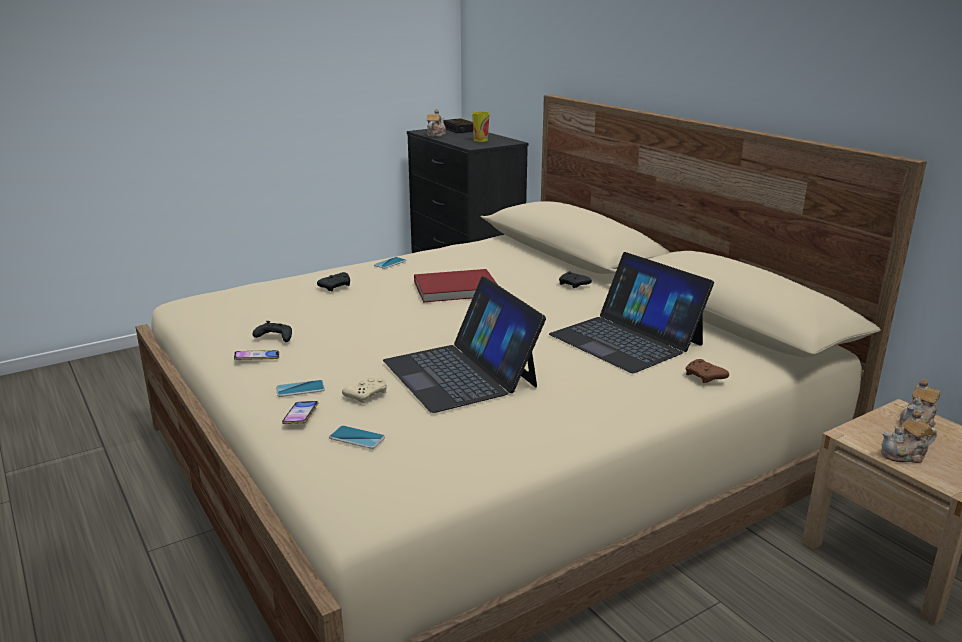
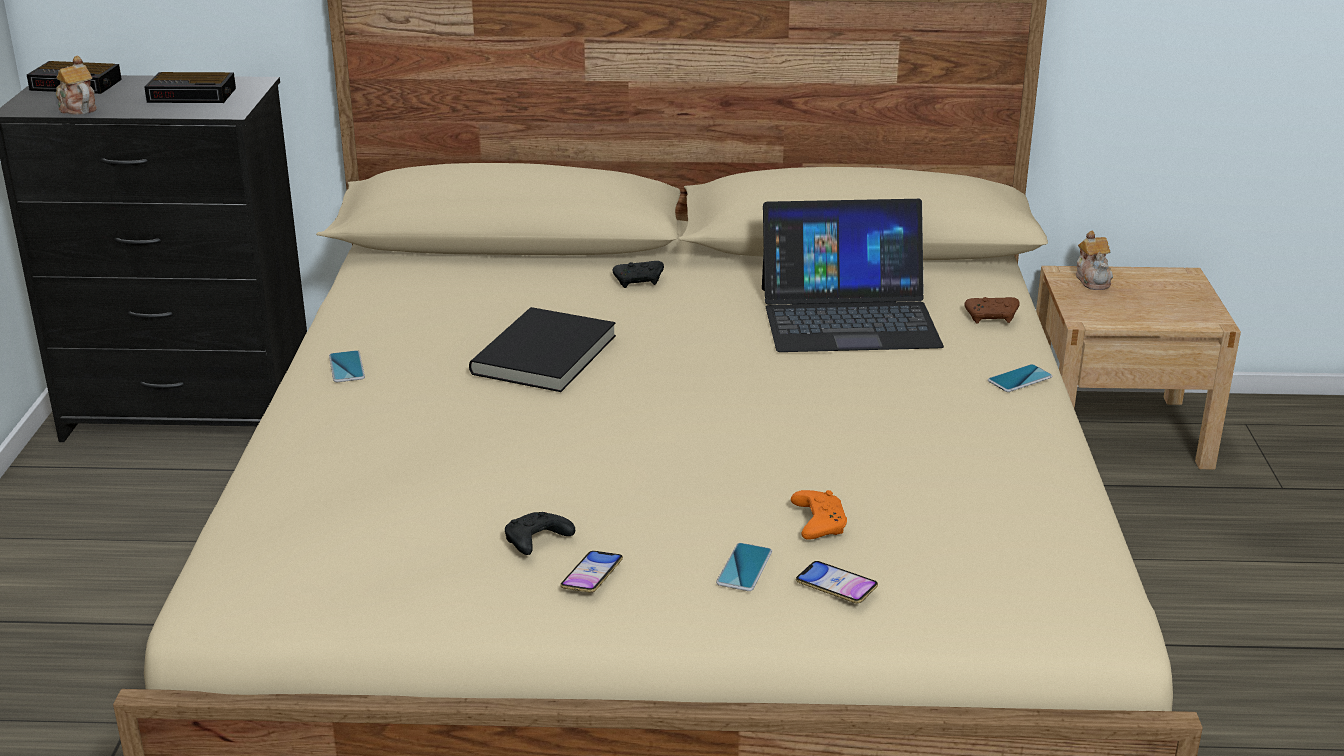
camera: 55 degrees left, 5 degrees up
(336, 286) = (391, 437): black game controller -> none
(357, 438) = (938, 564): phone -> phone (1020, 379)
(368, 395) = (817, 523): beige game controller -> orange game controller
(456, 289) = (547, 355): red book -> black book
(460, 373) = (828, 442): laptop -> none
(480, 140) = (194, 95): cup -> alarm clock
(905, 455) = (1143, 314): teapot -> none

